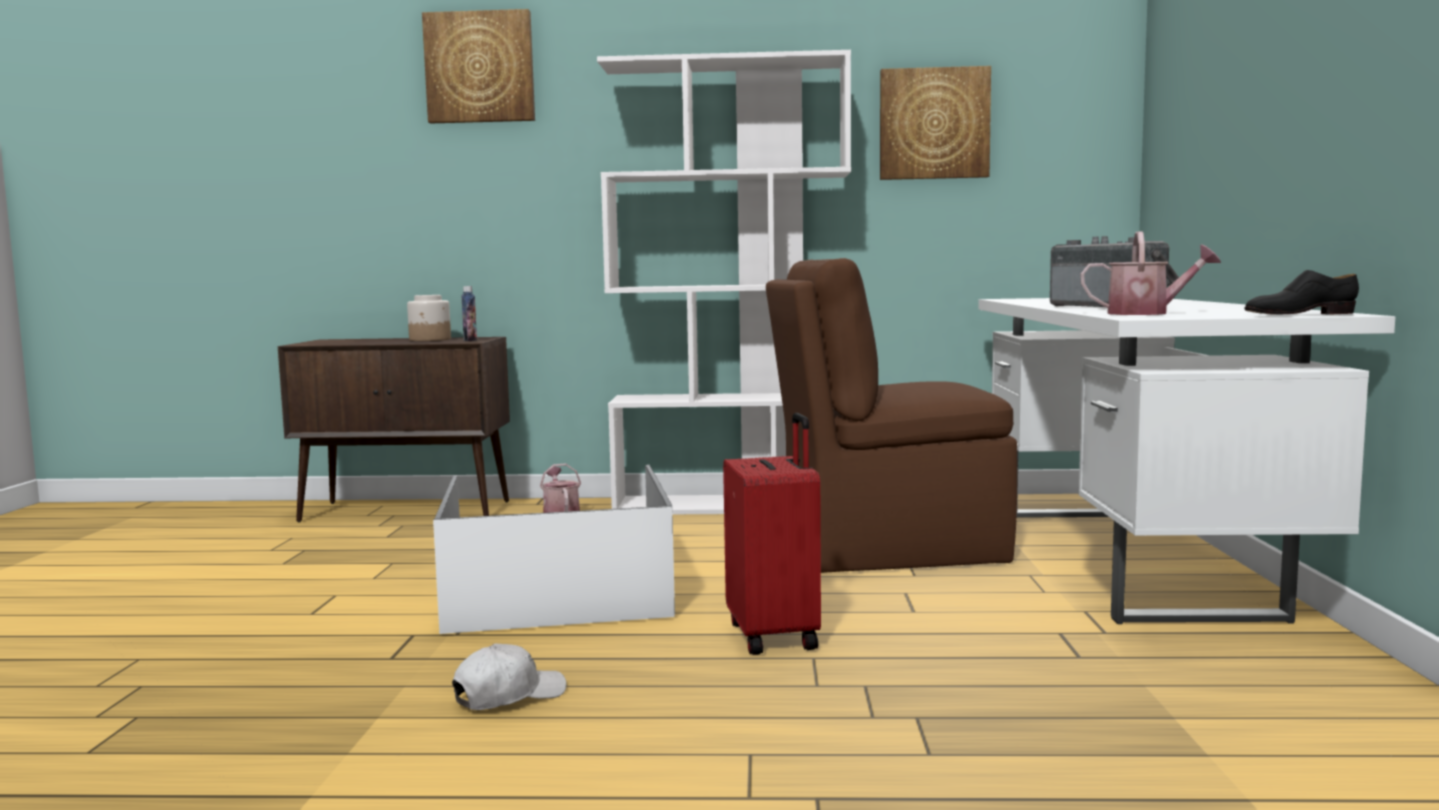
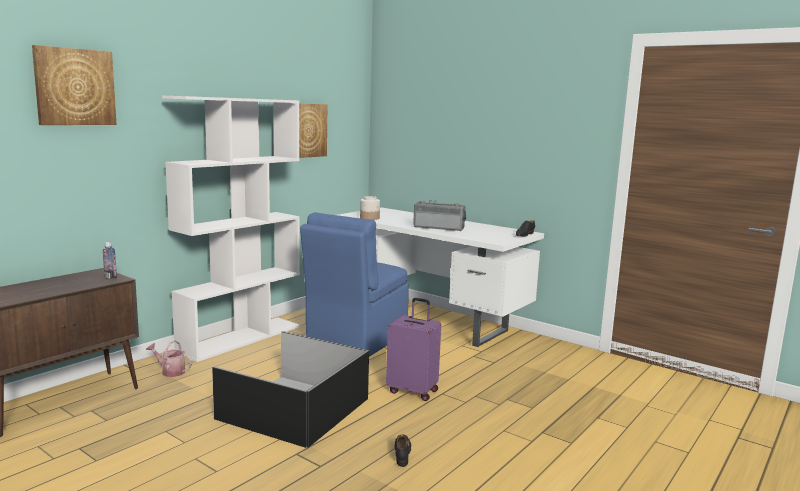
camera: 55 degrees left, 5 degrees up
(430, 339) = (71, 280): jar -> jar (370, 218)
(509, 696) = (402, 453): white cap -> black shoe
(561, 591) = (294, 408): white storage box -> black storage box
(775, 635) = (413, 391): red suitcase -> purple suitcase
(887, 549) = (355, 340): brown chair -> blue chair
(1146, 313) = (483, 236): watering can -> none

